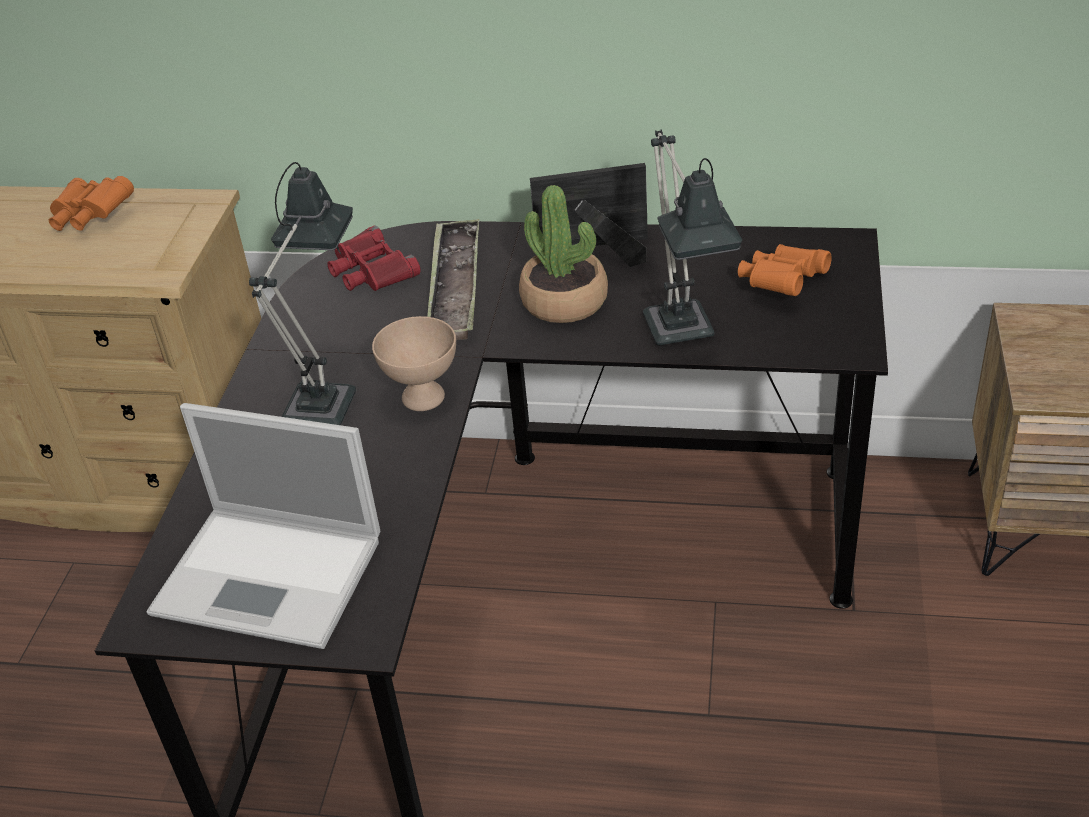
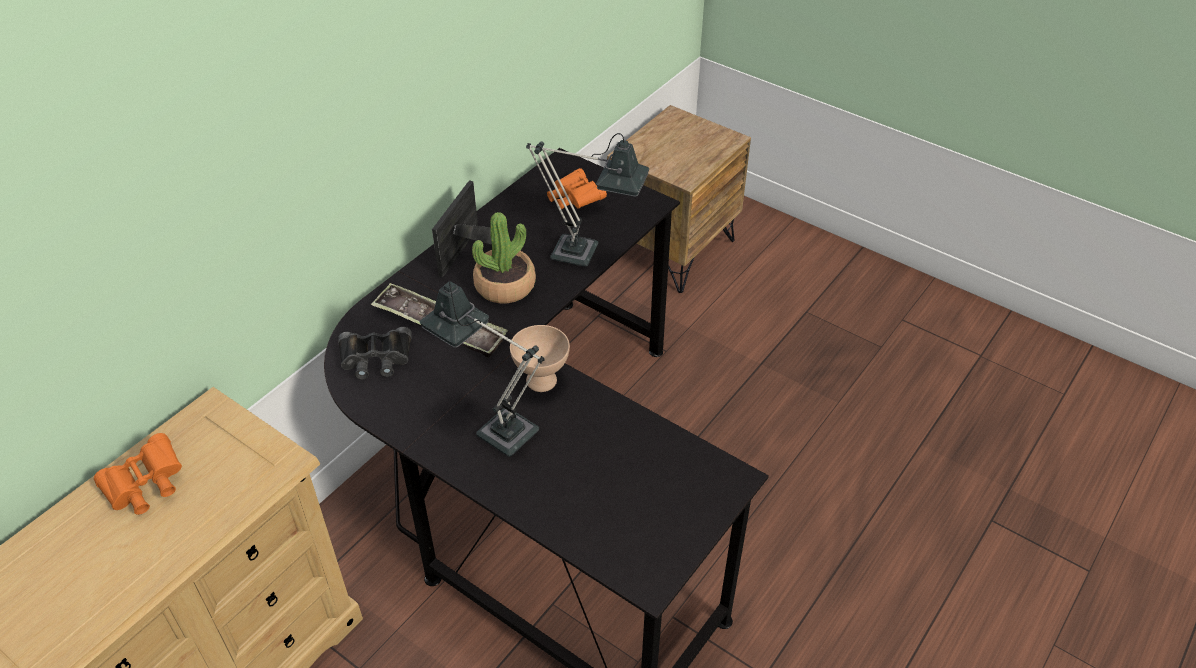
camera: 65 degrees left, 5 degrees up
(272, 576) = (653, 505): laptop -> none
(371, 270) = (376, 358): red binoculars -> black binoculars

